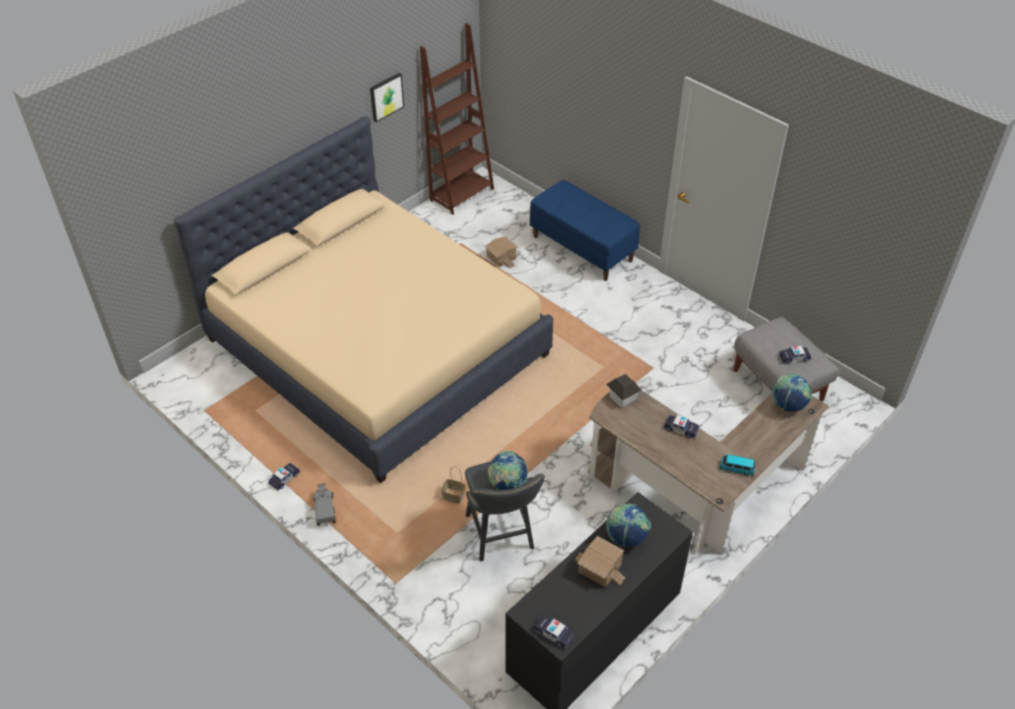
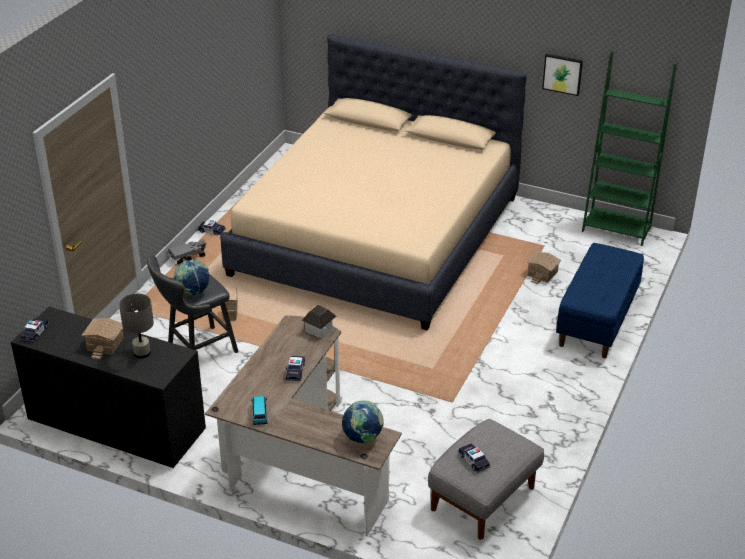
camera: 70 degrees right, 10 degrees down
(461, 194) = (616, 229): brown bookcase -> green bookcase
(626, 538) = (142, 352): globe -> grey table lamp

